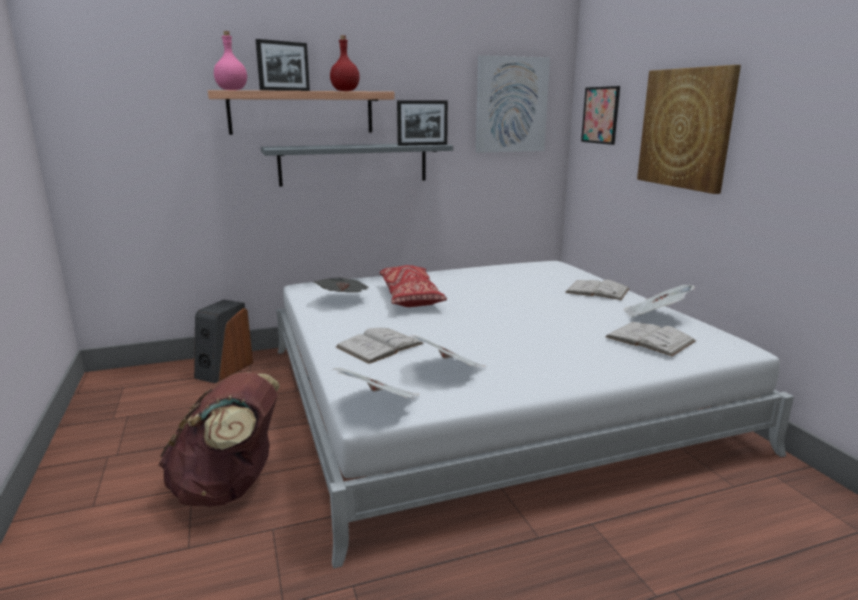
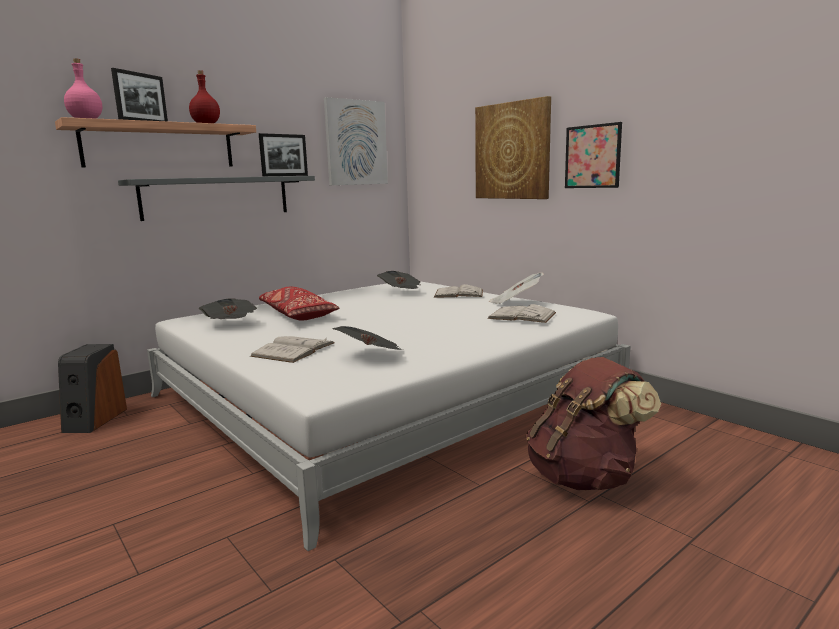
camera: 20 degrees left, 5 degrees down
(229, 488) = (158, 515): brown backpack -> brown backpack (585, 477)
(379, 404) = (325, 386): newspaper -> newspaper (401, 292)
(600, 115) = (434, 149): picture -> picture (592, 156)

